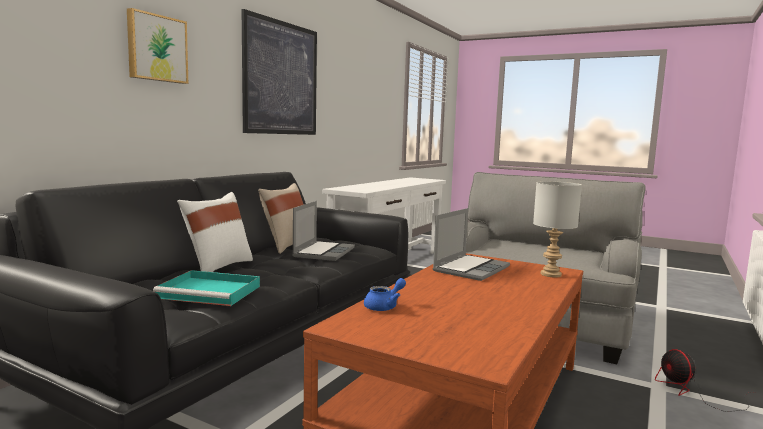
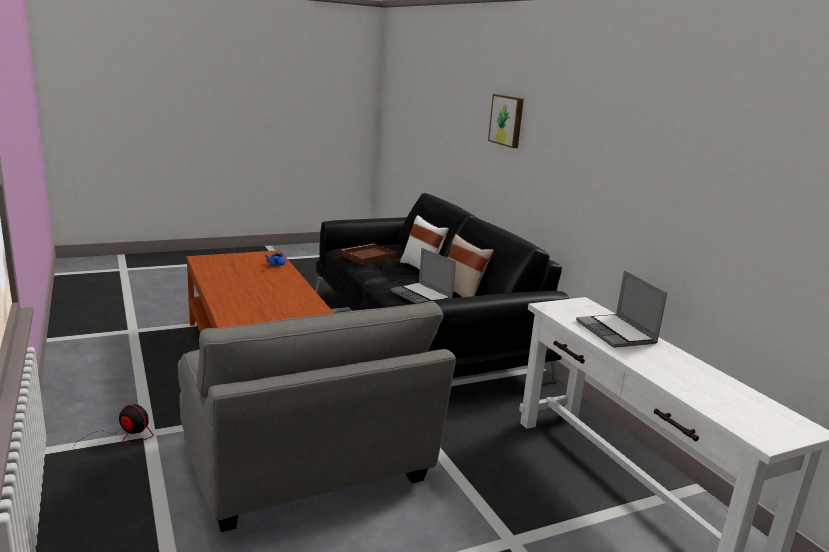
camera: 125 degrees right, 10 degrees up
(211, 292) = (367, 257): turquoise tray -> brown tray
(281, 78) = (600, 151): picture -> none
(470, 269) = (292, 303): laptop -> laptop (617, 333)
(550, 274) = (236, 317): grey table lamp -> none

